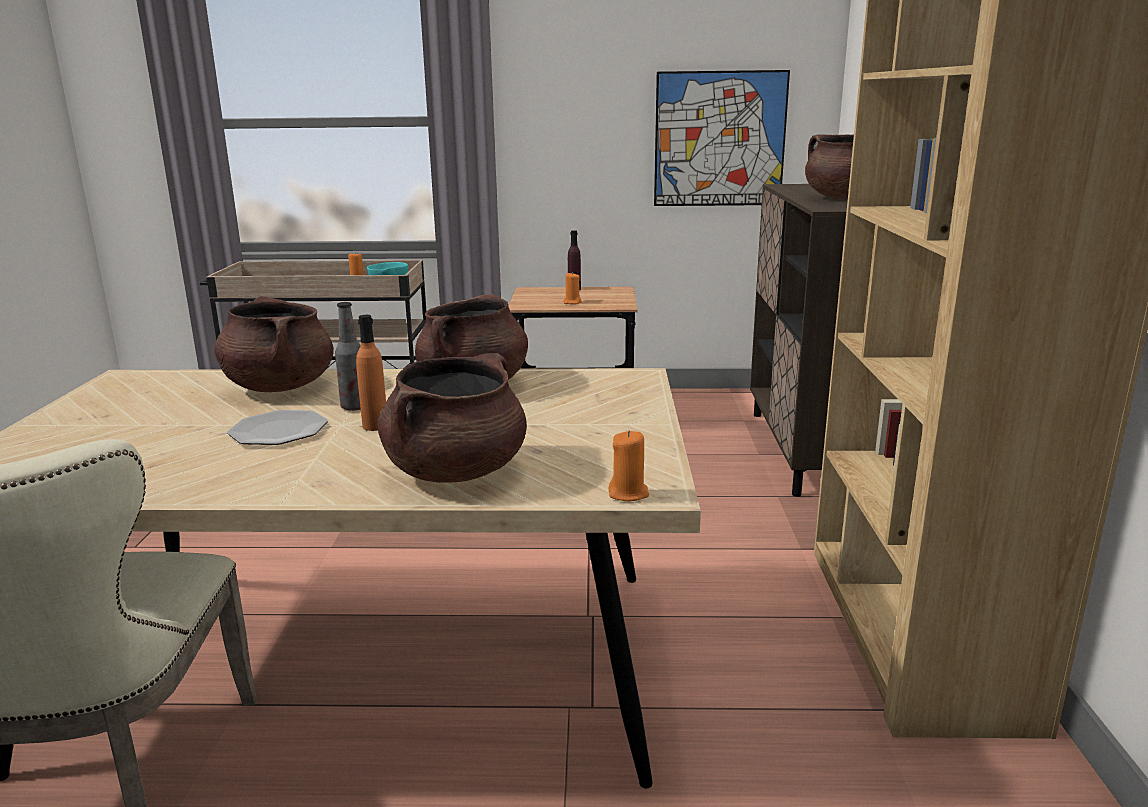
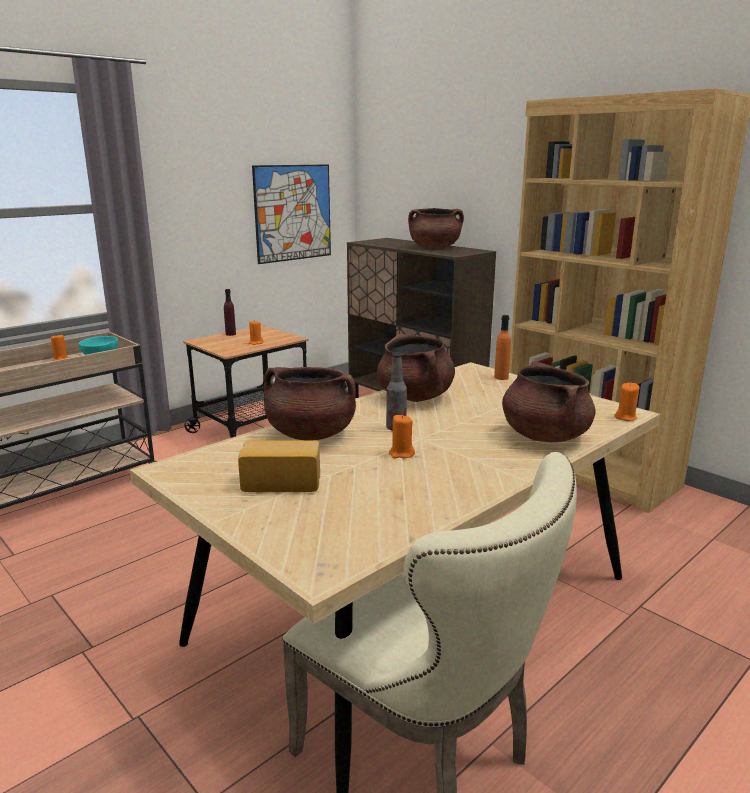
camera: 45 degrees left, 0 degrees up
(138, 415) = (282, 482): none -> bread
(279, 430) = (401, 454): plate -> orange candle
(375, 426) = (440, 432): orange bottle -> orange bottle (501, 377)

